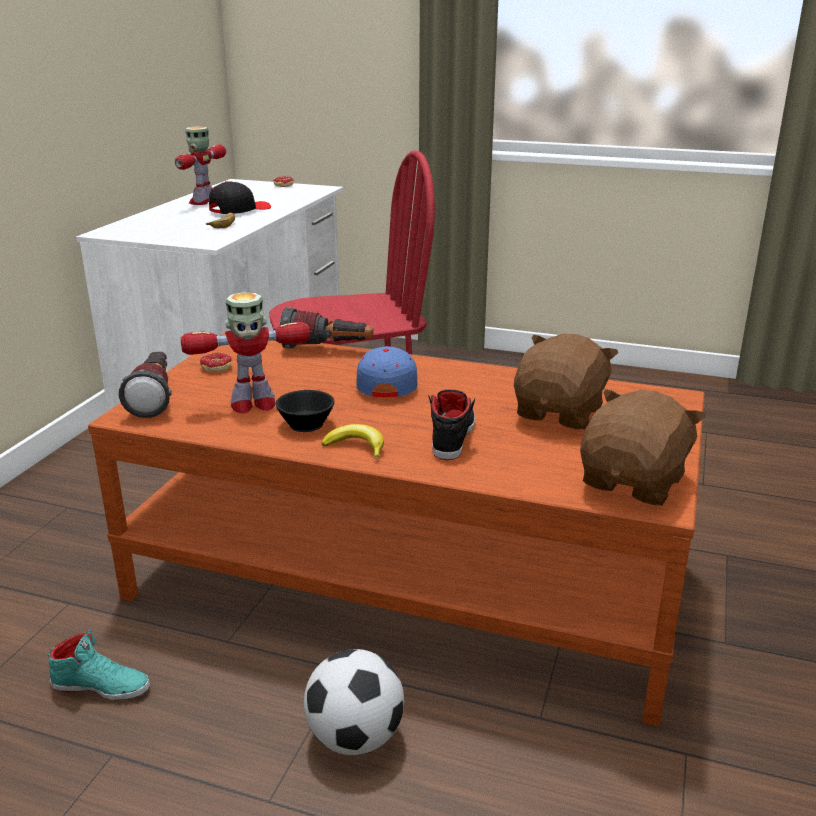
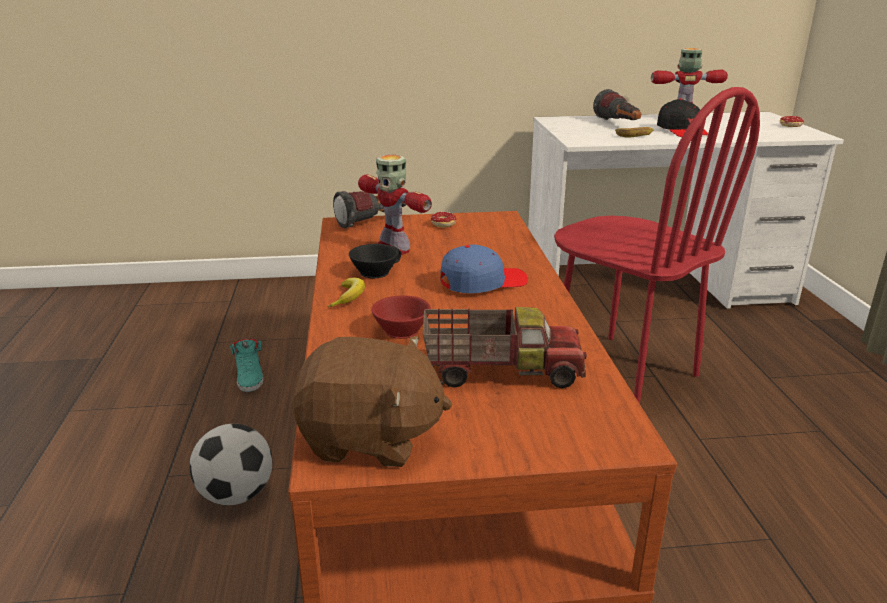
camera: 65 degrees right, 0 degrees up
(239, 210) = (682, 131): black cap -> black cap turned 60 degrees clockwise
(327, 349) = (523, 247): flashlight -> flashlight (619, 124)
(452, 436) = (400, 329): black shoe -> red cup
(560, 413) = (501, 372): brown plush toy -> toy truck

